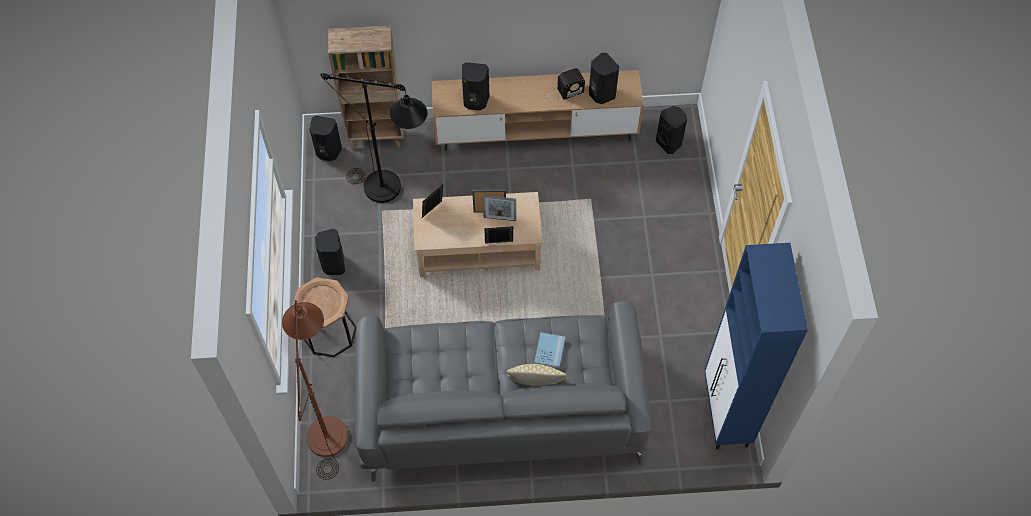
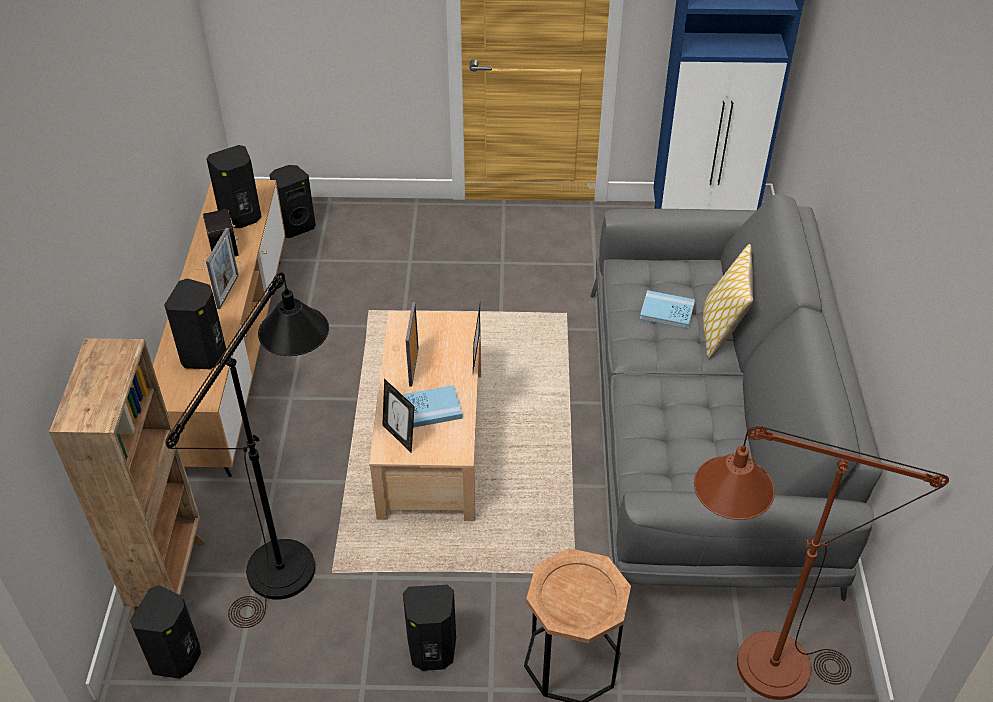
camera: 85 degrees left, 15 degrees down
(456, 225) = (432, 408): none -> blue book
(499, 218) = (429, 356): picture frame -> picture frame (228, 291)

